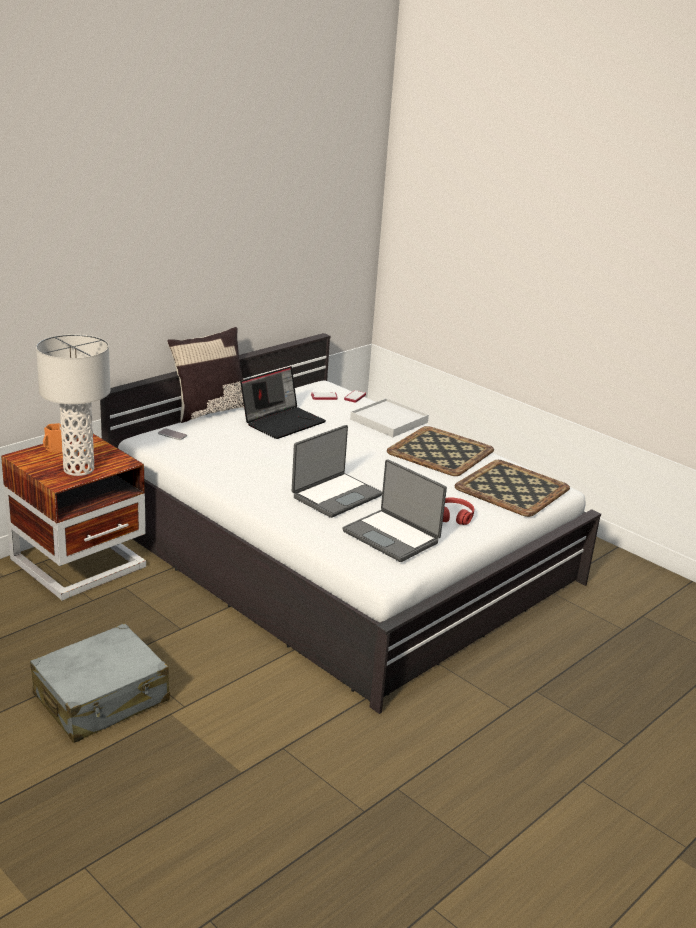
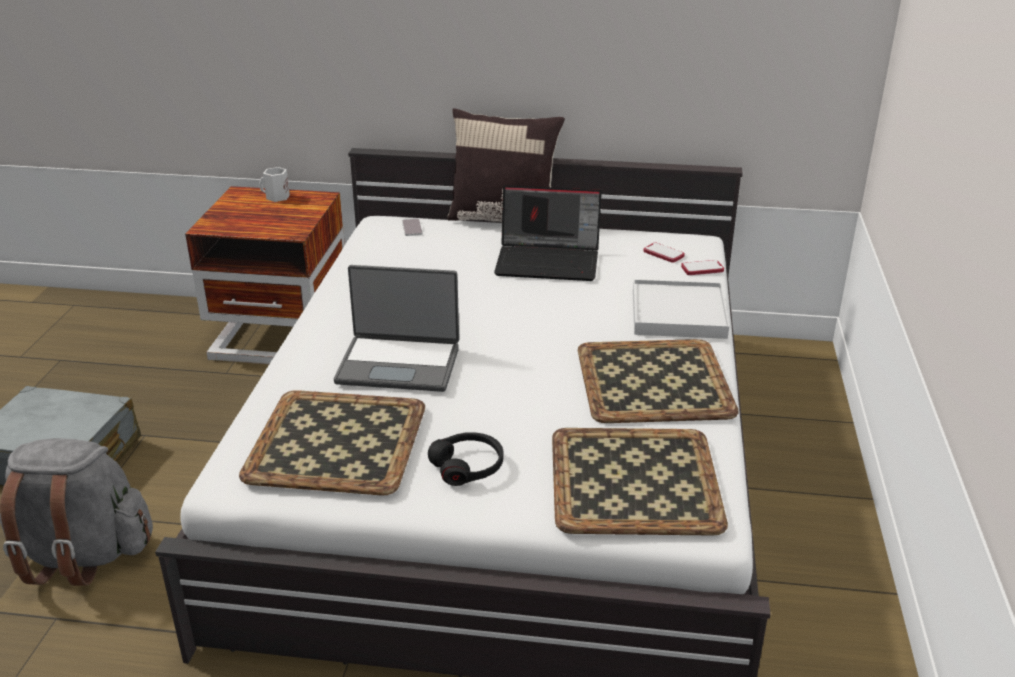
camera: 55 degrees right, 5 degrees up
(55, 449) = (276, 197): orange mug -> white mug
(79, 469) = (248, 222): white table lamp -> none
(230, 720) = (82, 555): none -> grey backpack
(392, 536) = (338, 443): laptop -> tray
(453, 516) = (468, 466): red headphones -> black headphones

